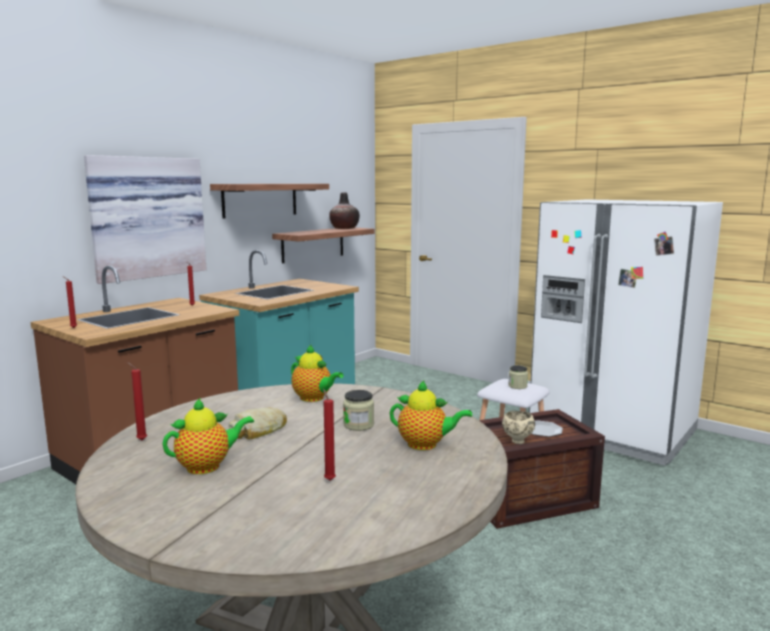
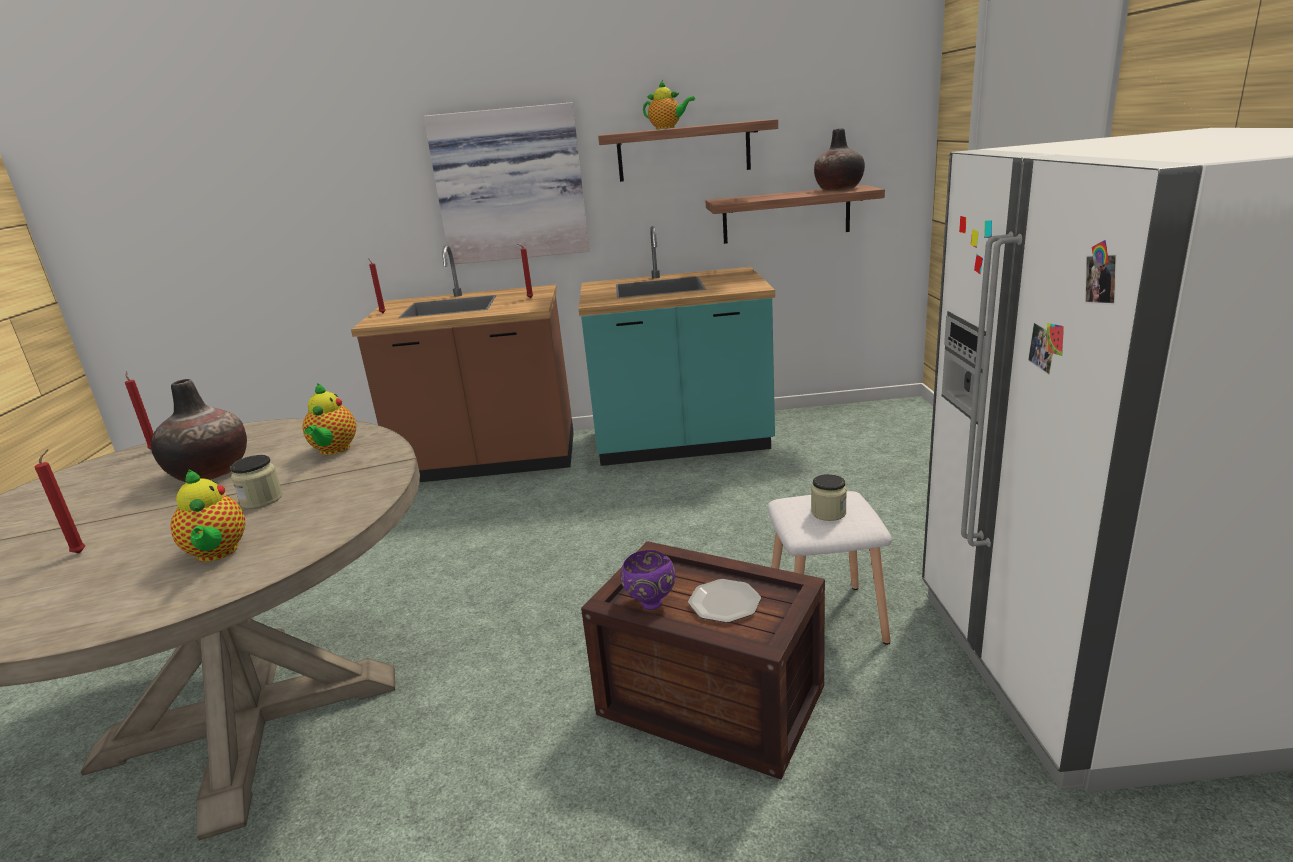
camera: 50 degrees right, 10 degrees up
(207, 466) = (99, 495): teapot -> teapot (667, 128)
(259, 430) = (211, 472): bread -> vase
(517, 441) = (649, 603): beige bowl -> purple bowl

